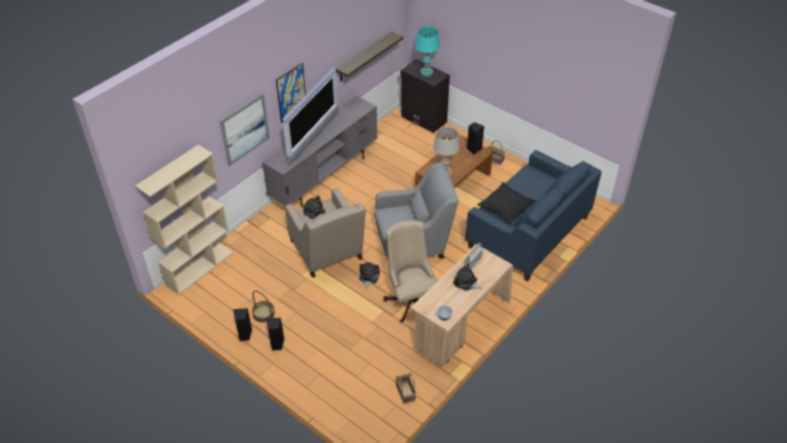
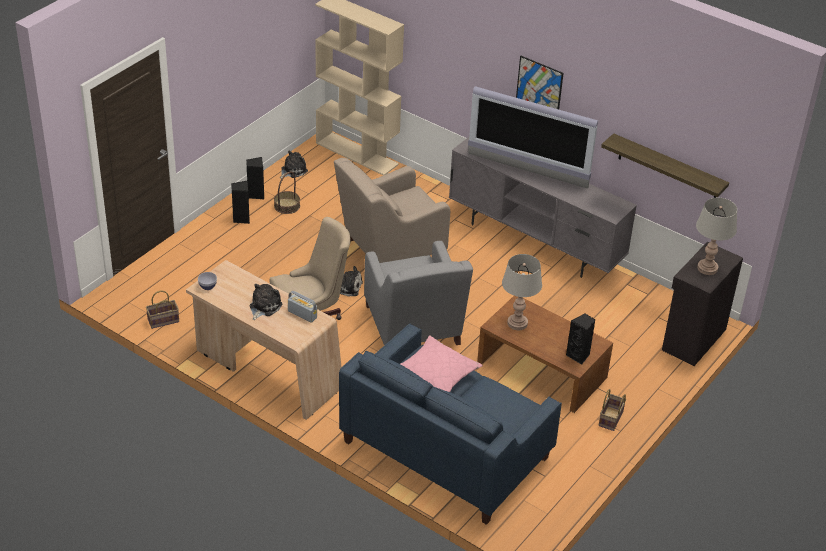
camera: 85 degrees right, 5 degrees down
(245, 129) = (466, 71): picture -> none
(315, 212) = (414, 201): plush toy -> plush toy (292, 170)
(426, 73) = (707, 268): turquoise table lamp -> grey table lamp
(506, 207) = (436, 374): black pillow -> pink pillow

